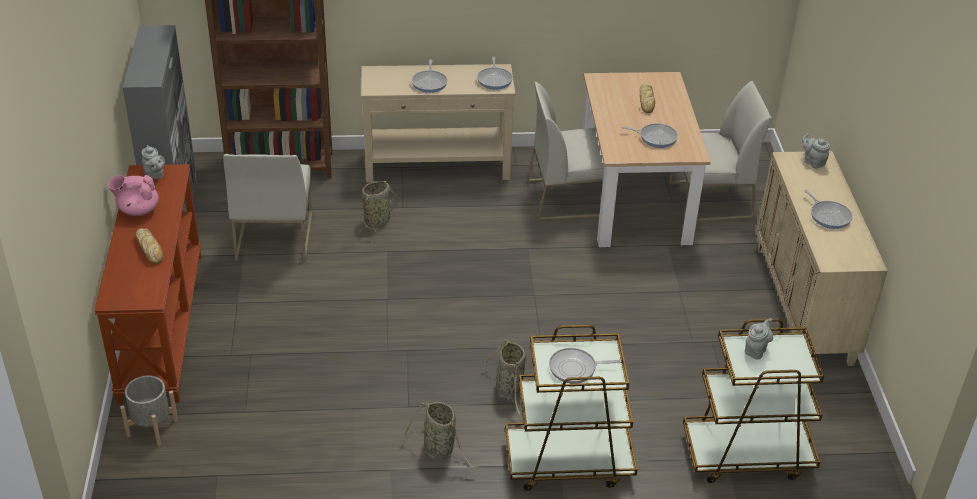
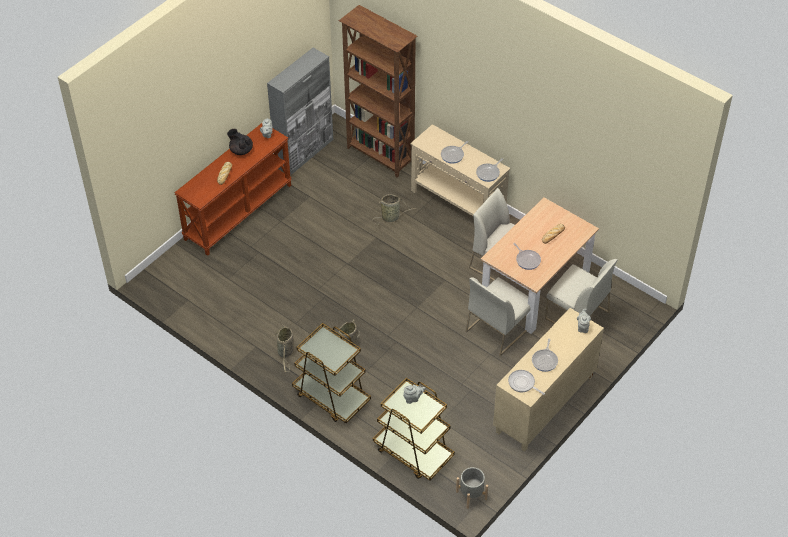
camera: 45 degrees right, 10 degrees up
(138, 210) = (241, 150): pink teapot -> black teapot
(152, 427) = (186, 260): grey planter -> grey planter (471, 495)
(273, 237) = (333, 195): white chair -> white chair (498, 328)
(575, 368) = (325, 351): frying pan -> frying pan (522, 383)

